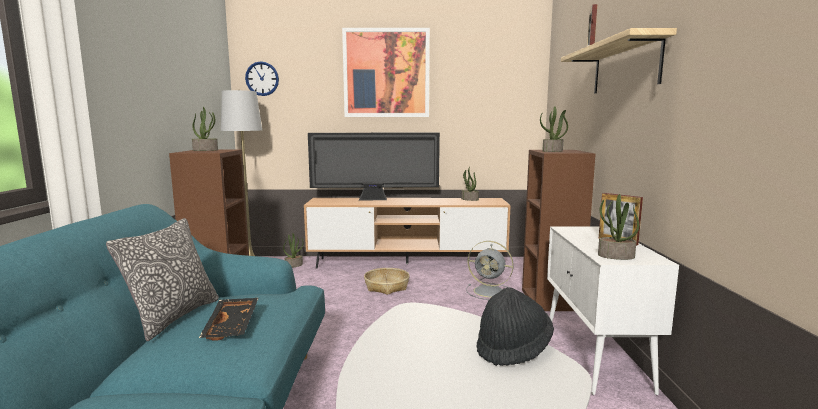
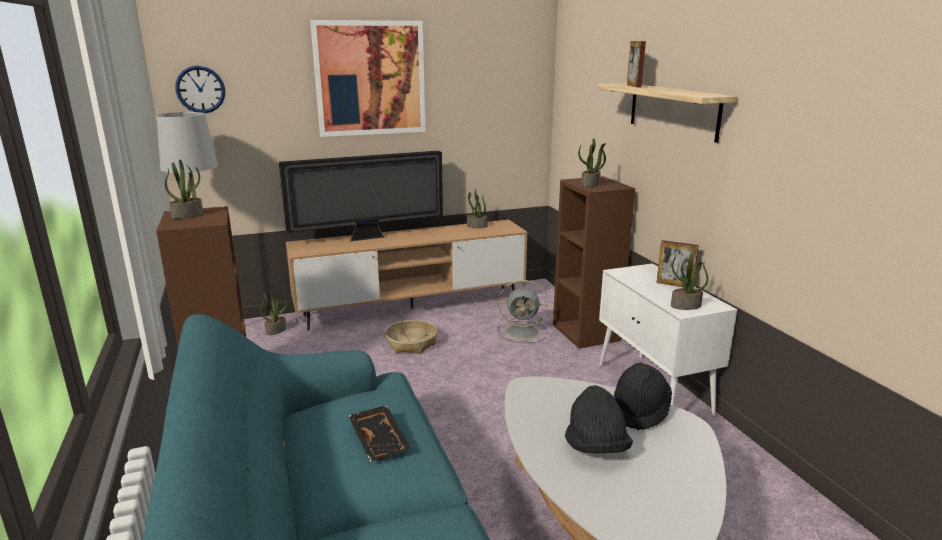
camera: 20 degrees left, 10 degrees up
(174, 317) = (302, 442): pillow -> none
(432, 372) = (596, 447): none -> black hat

